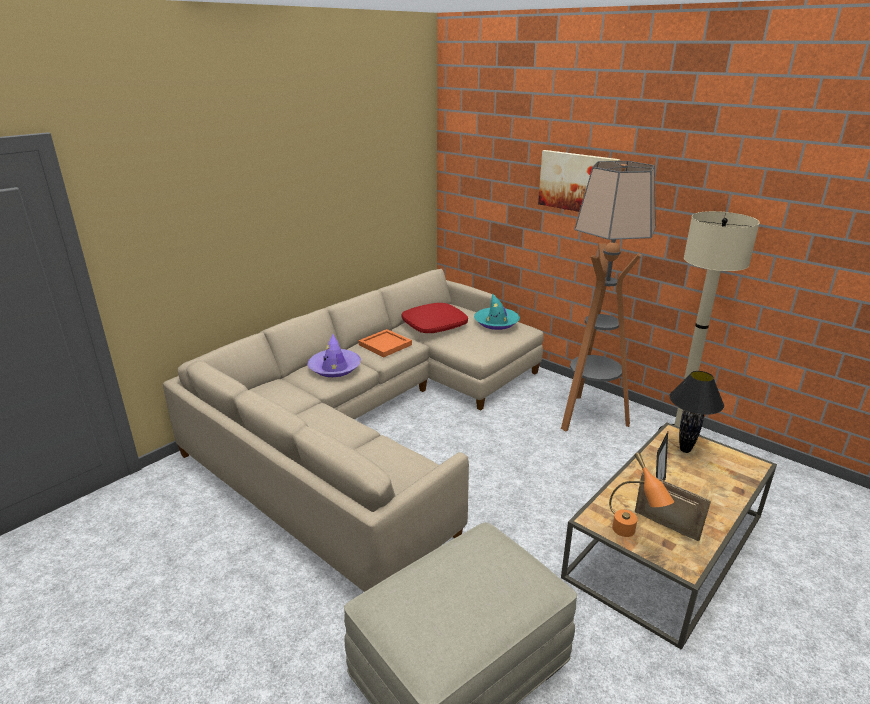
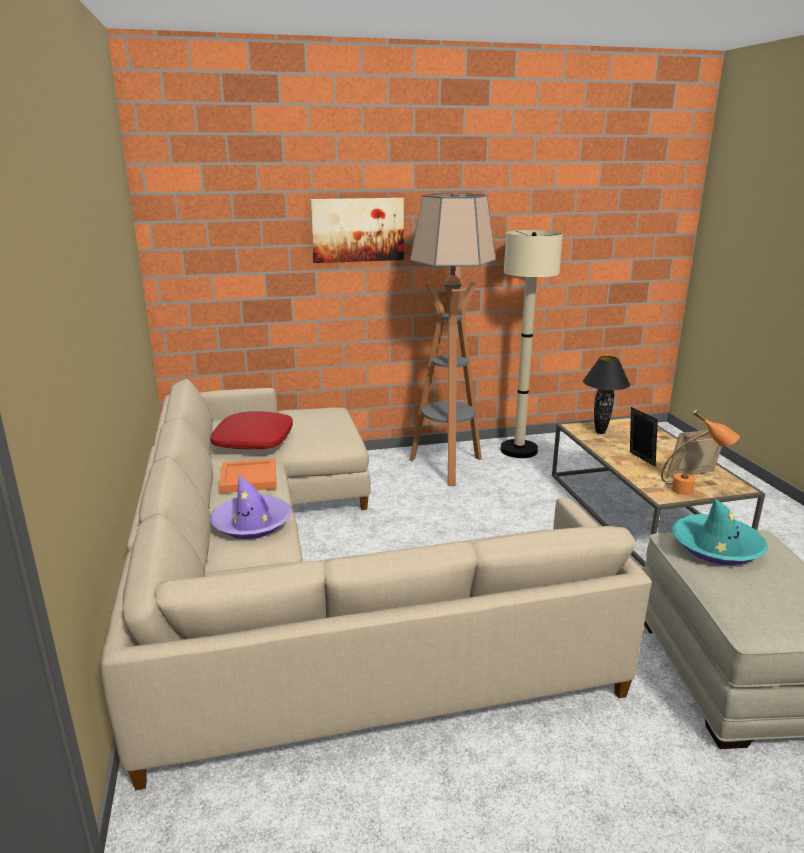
camera: 55 degrees left, 5 degrees down
(496, 322) = (305, 414): turquoise hat -> turquoise hat (716, 547)

